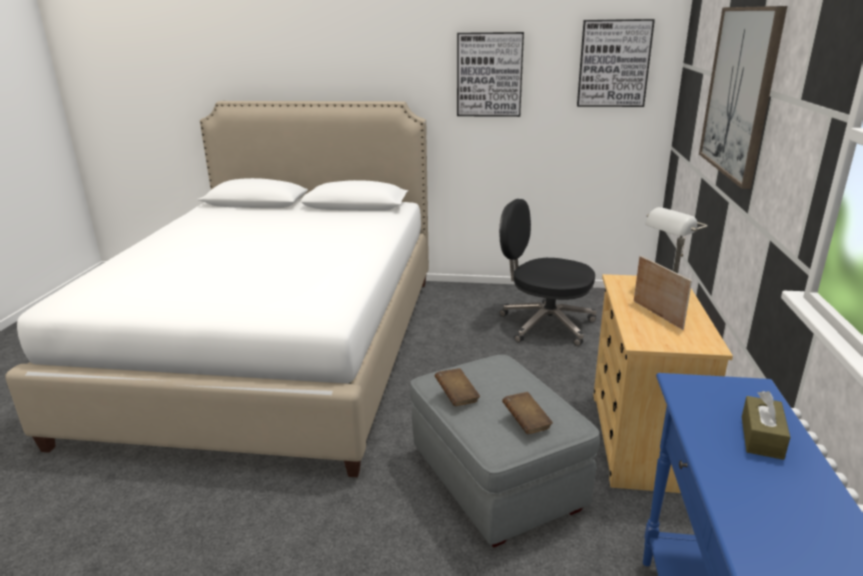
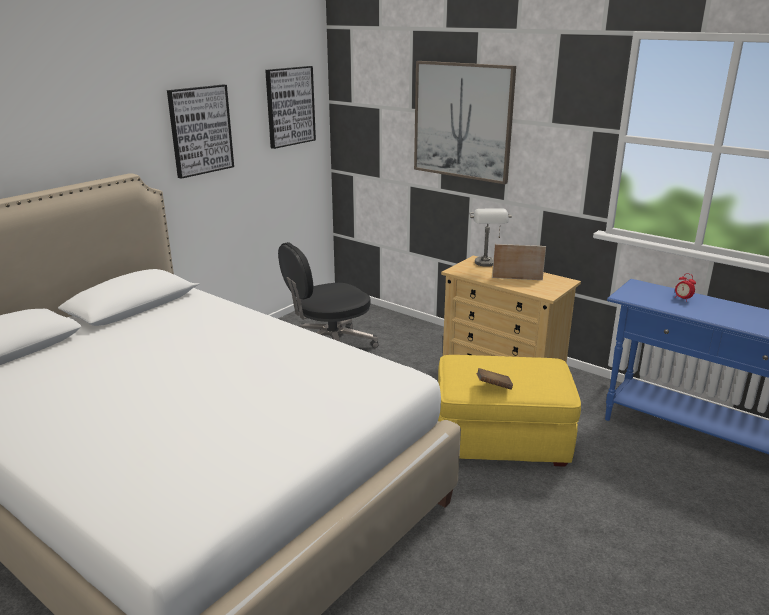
camera: 60 degrees left, 0 degrees up
(496, 480) = (502, 441): grey ottoman -> yellow ottoman
(526, 422) = (544, 374): brown book -> none
(761, 437) = (682, 299): brown tissue box -> alarm clock

